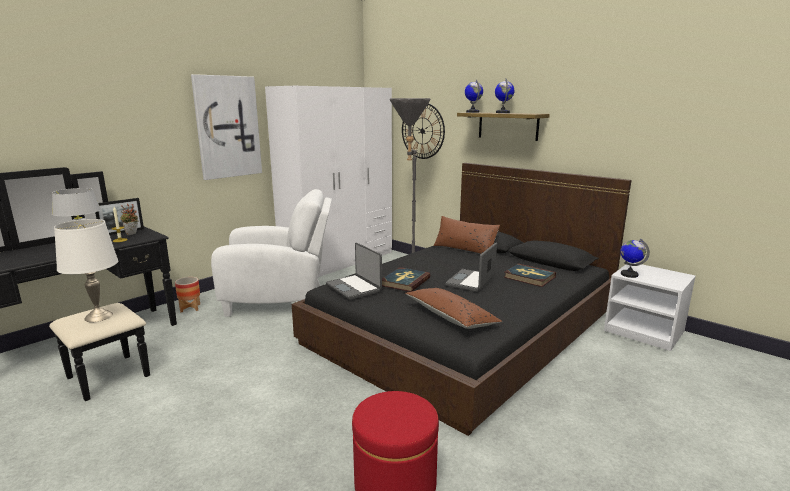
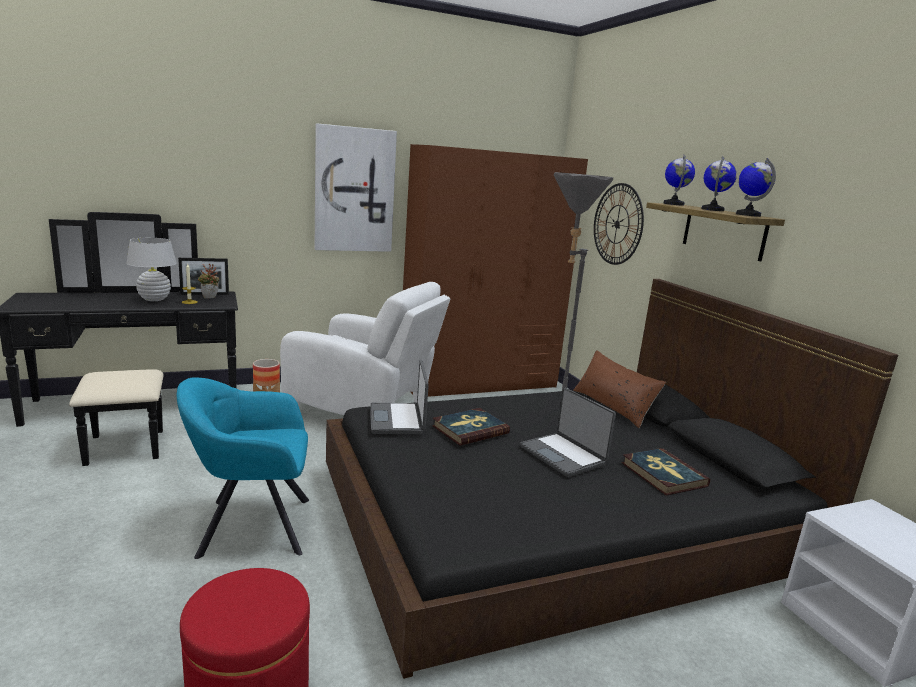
camera: 25 degrees right, 0 degrees up
(98, 316) = (120, 379): white table lamp -> none
(280, 394) = (250, 526): none -> turquoise armchair
(339, 261) = (478, 382): white wardrobe -> brown wardrobe
(451, 317) = (472, 497): brown pillow -> none
(471, 281) = (563, 455): laptop -> laptop turned 90 degrees counterclockwise
(629, 274) = (842, 521): globe -> globe (748, 215)

